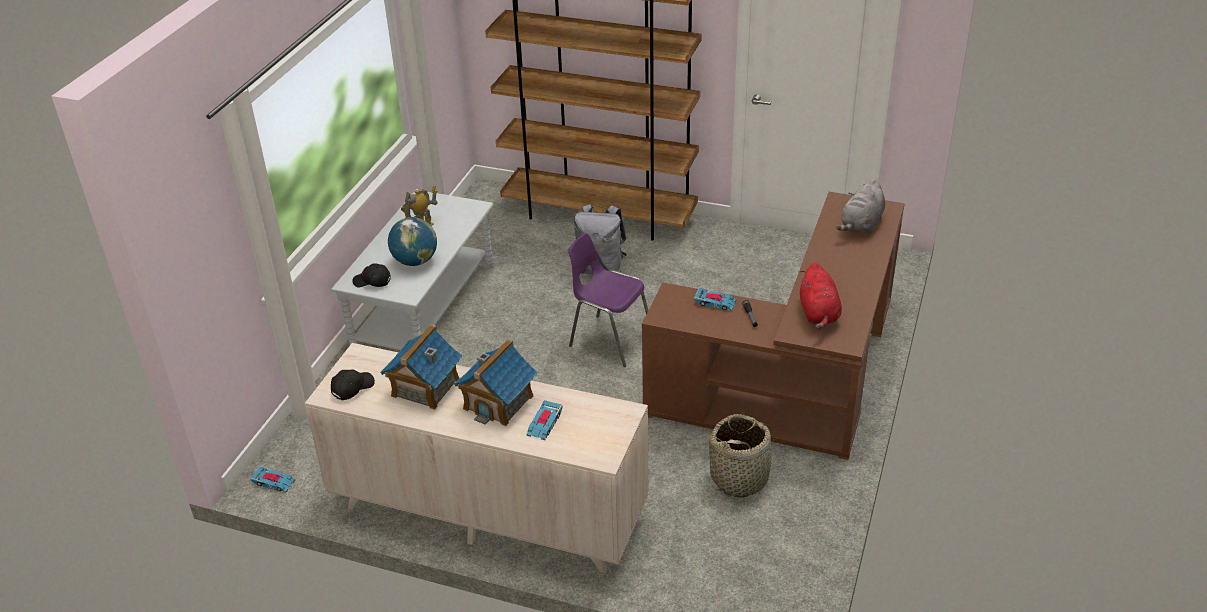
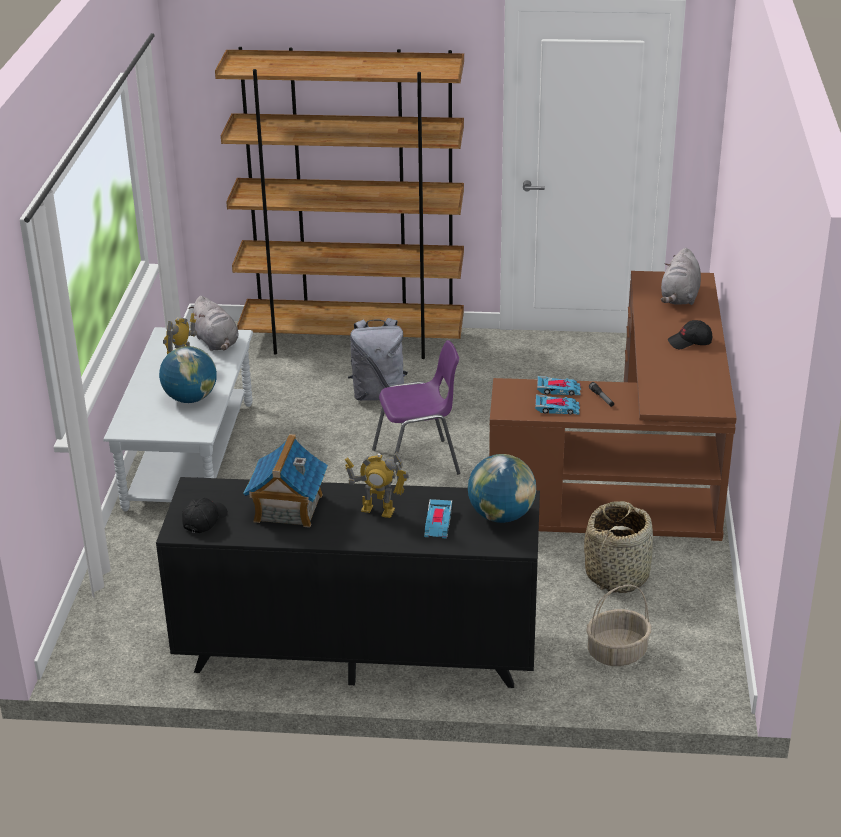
camera: 15 degrees left, 5 degrees down
(273, 482) = (93, 660): toy car -> toy car (557, 408)
(372, 282) = (149, 425): black cap -> black cap (690, 342)
(459, 211) = (217, 343): none -> grey plush toy
(487, 511) = (356, 650): beige dresser -> black dresser
(499, 402) = (378, 510): toy house -> toy robot
(602, 425) = (501, 516): none -> globe
(609, 339) = (418, 462): purple chair -> purple chair turned 150 degrees clockwise
(709, 556) = (616, 653): none -> basket
(819, 314) = (675, 384): red plush toy -> none

